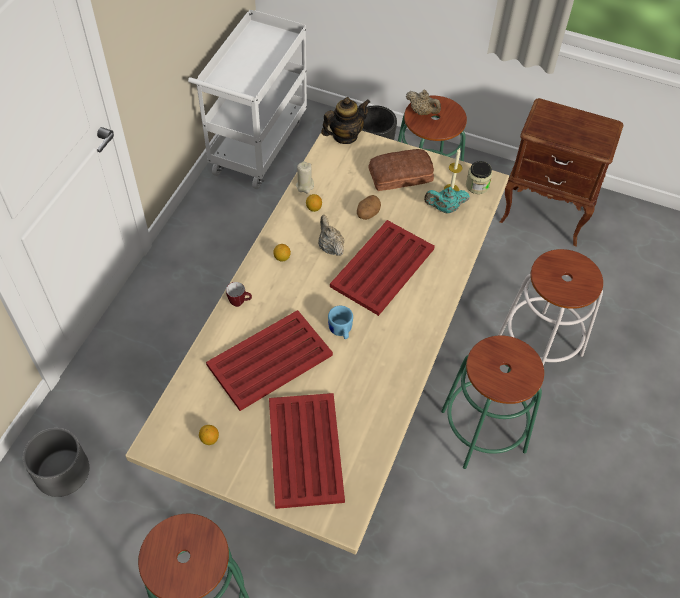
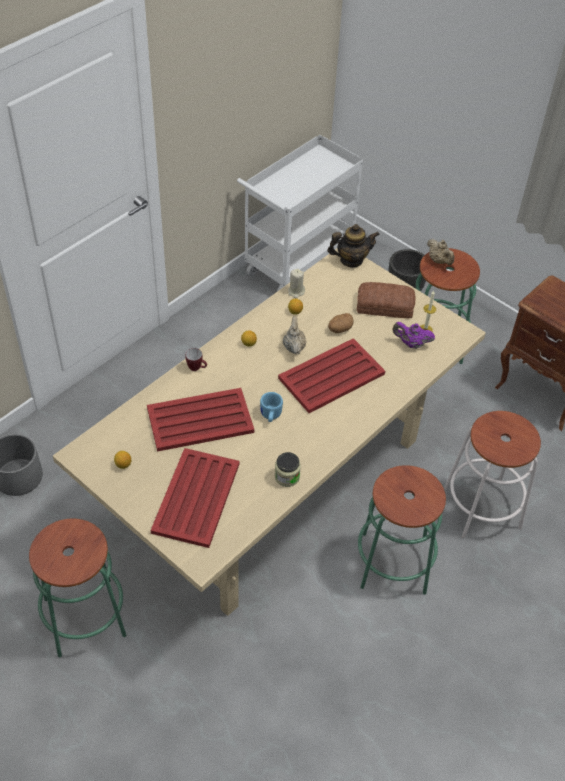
camera: 20 degrees right, 5 degrees down
(445, 209) = (411, 344): turquoise teapot -> purple teapot
(477, 186) = (451, 333): jar -> jar (287, 477)

